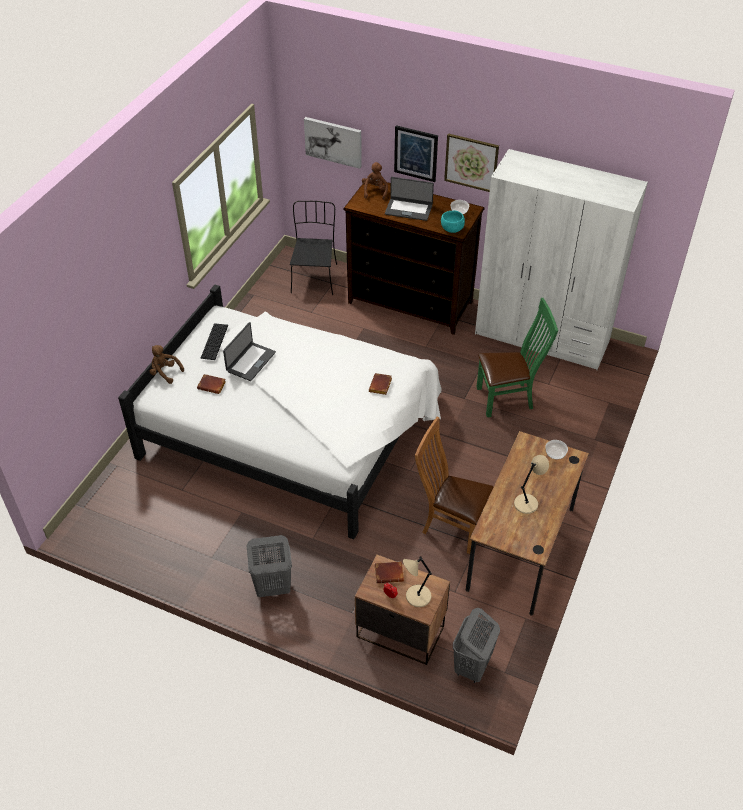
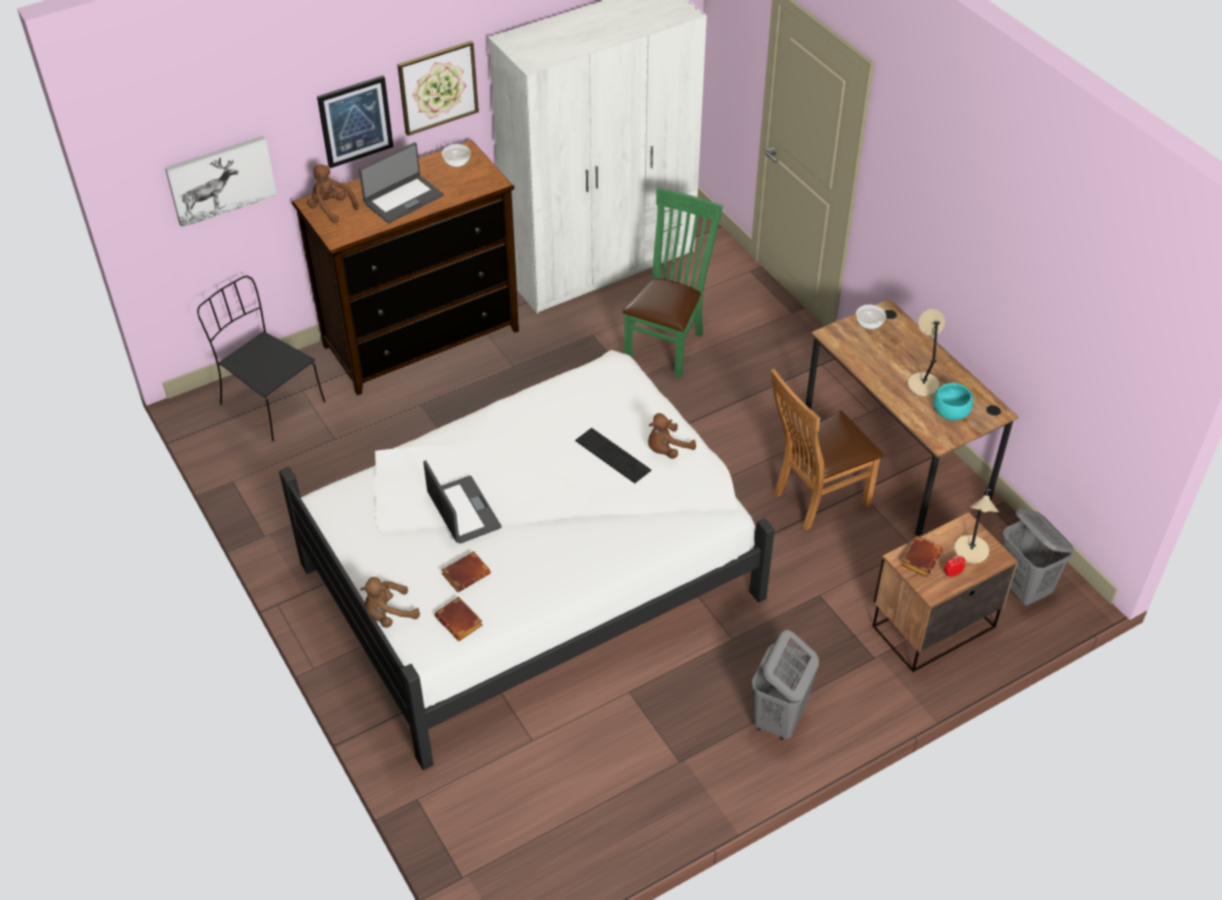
camera: 55 degrees left, 0 degrees up
(214, 341) = (383, 530): keyboard -> keyboard (612, 455)
(364, 416) = (667, 450): none -> brown plush toy
(381, 386) = (630, 409): brown book -> brown book (461, 622)
(451, 228) = (482, 184): turquoise bowl -> turquoise bowl (950, 412)

